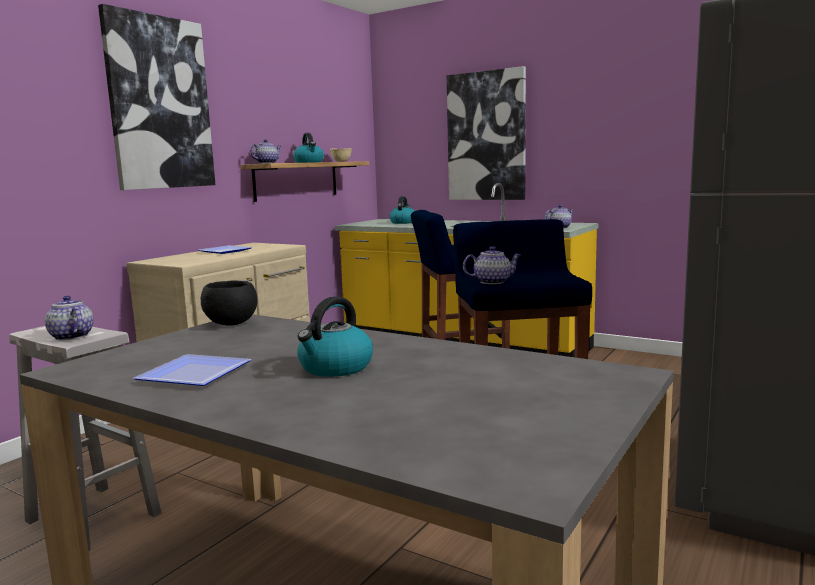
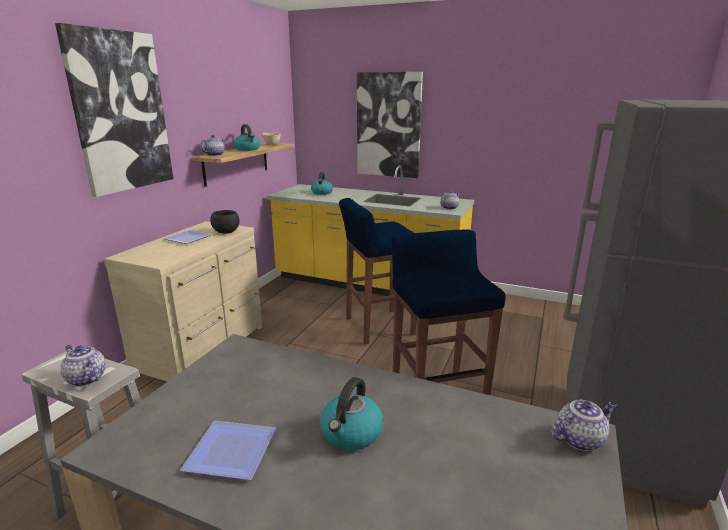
camera: 10 degrees left, 10 degrees up
(231, 324) = (231, 355): black bowl -> black bowl (226, 232)
(493, 282) = (431, 293): teapot -> teapot (580, 439)

